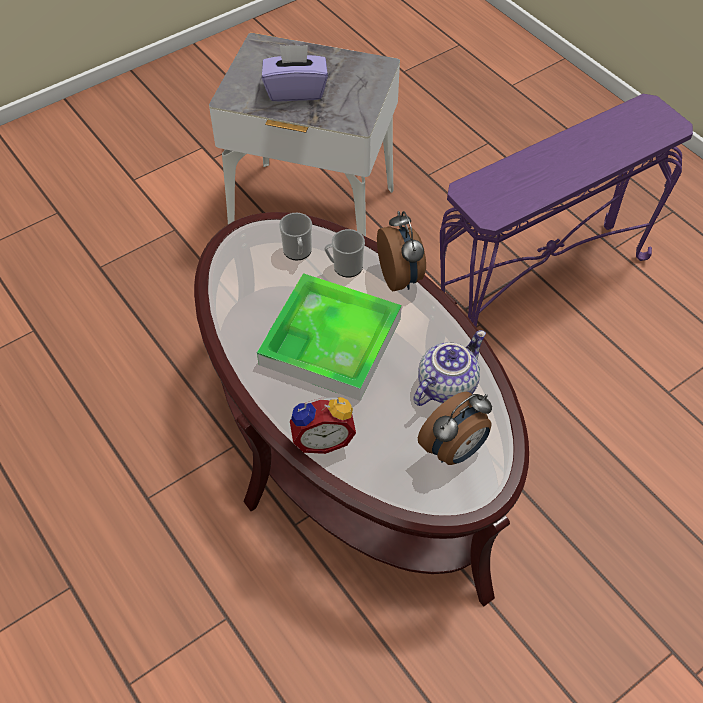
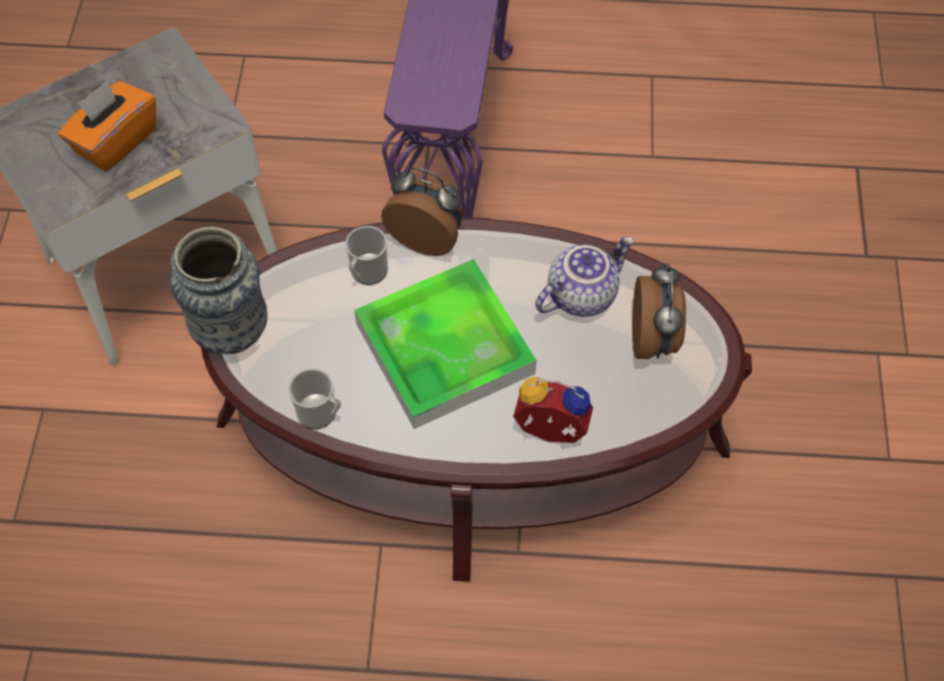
camera: 50 degrees left, 5 degrees up
(240, 235) = (232, 333): none -> vase
(295, 90) = (115, 141): purple tissue box -> orange tissue box
(298, 252) = (308, 298): mug -> mug (320, 414)
(322, 439) = (550, 433): alarm clock -> alarm clock turned 105 degrees counterclockwise
(446, 385) = (581, 294): teapot -> teapot turned 60 degrees clockwise

